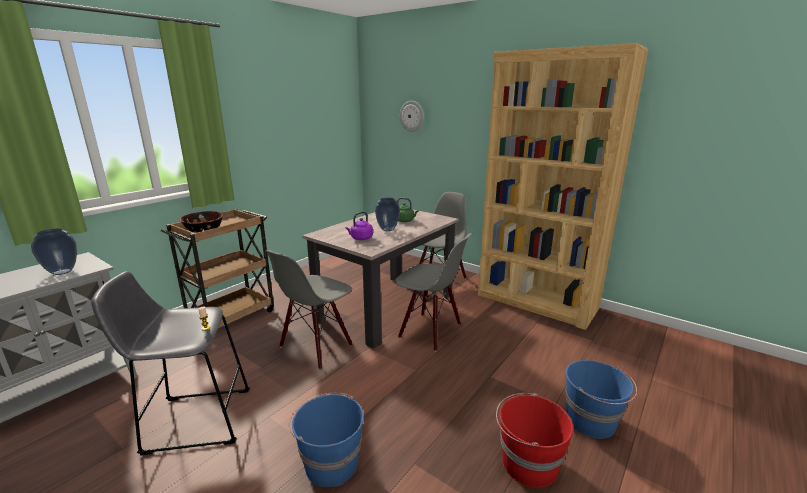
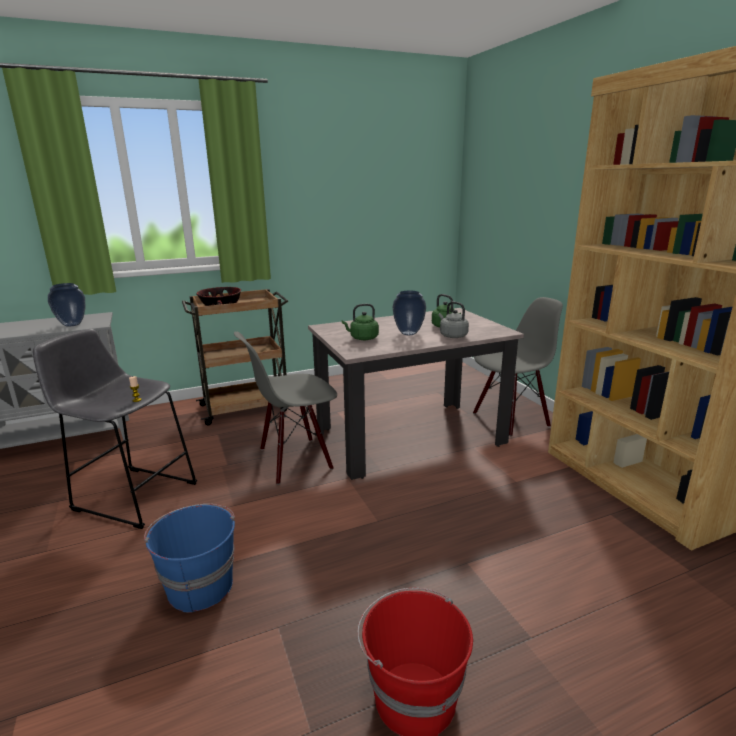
camera: 30 degrees right, 0 degrees up
(360, 238) = (362, 338): purple kettle -> green kettle
(412, 116) = (515, 188): wall clock -> none
(418, 227) = (452, 336): none -> grey kettle
(430, 331) = (438, 480): grey chair -> none
(591, 421) = (570, 687): blue bucket -> none

